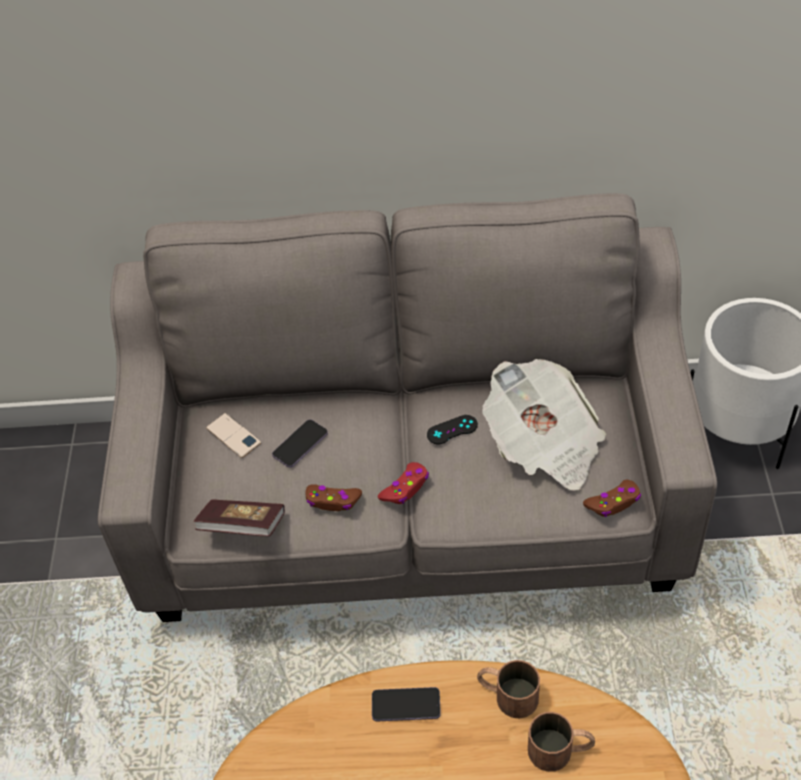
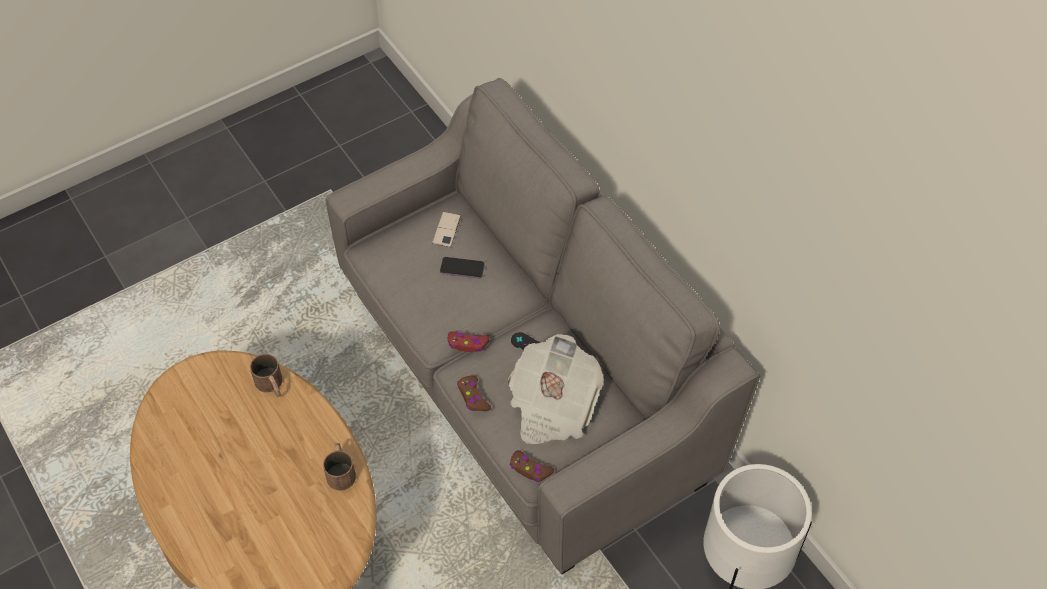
camera: 55 degrees right, 5 degrees up
(242, 527) = (383, 273): book -> none
(333, 501) = (430, 309): brown game controller -> brown game controller (473, 397)
(406, 705) = (304, 420): phone -> none
(560, 750) = (318, 516): brown mug -> brown mug (271, 385)

